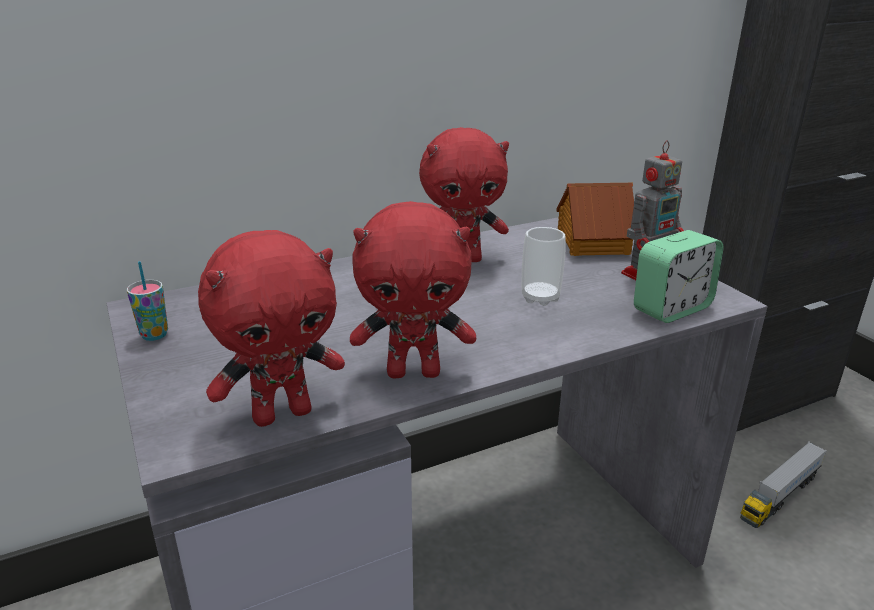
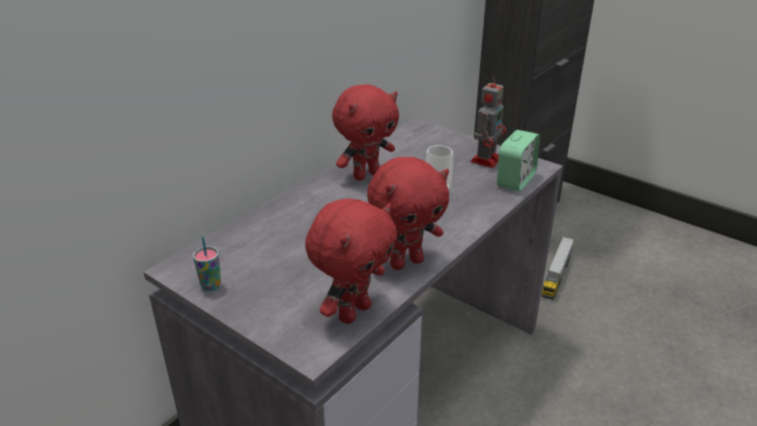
camera: 25 degrees left, 5 degrees up
(591, 242) = (436, 142): toy house -> none

